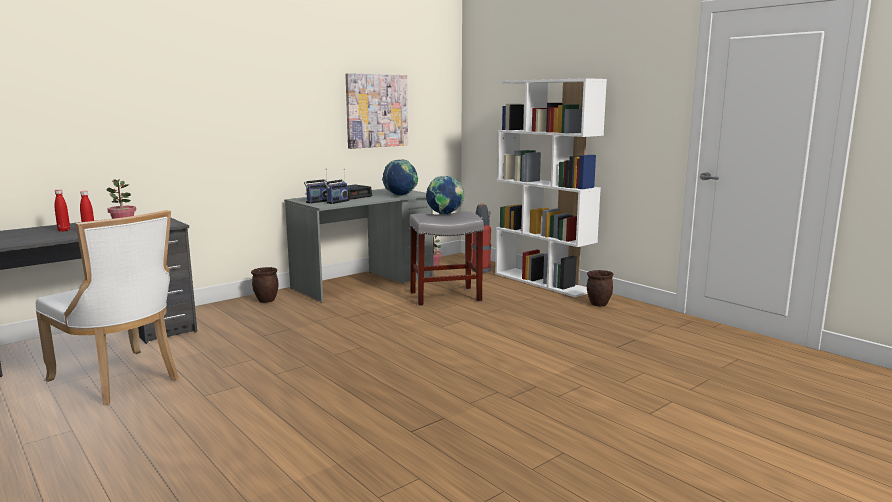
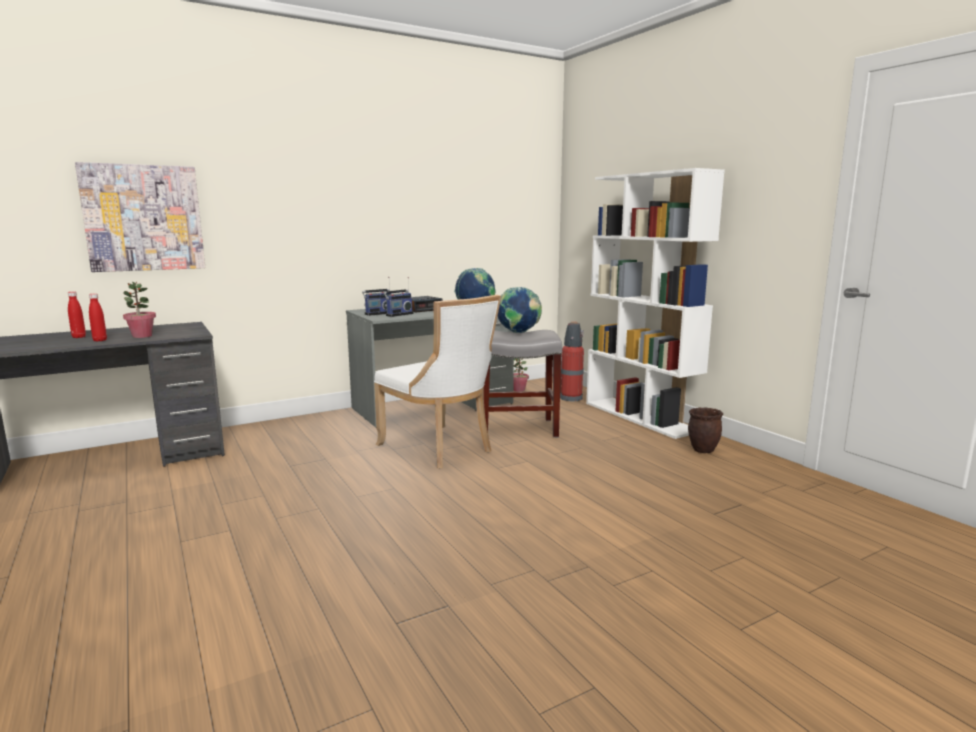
camera: 10 degrees right, 0 degrees up
(120, 379) = (106, 511): white chair -> white chair (439, 448)
(266, 300) = (319, 422): brown planter -> none
(376, 111) = (457, 213): picture -> picture (143, 218)

